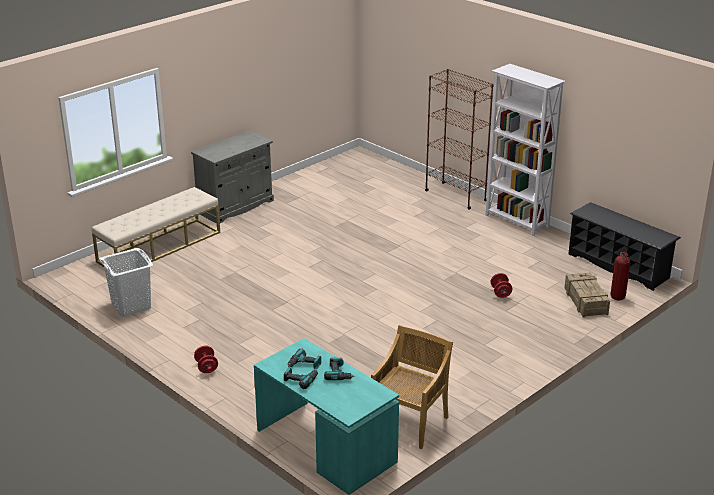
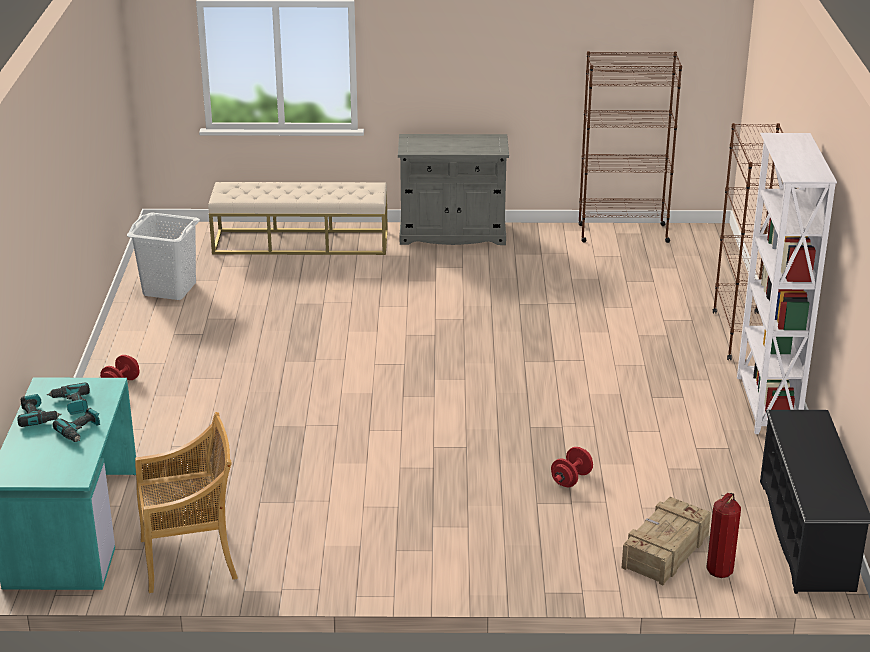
camera: 45 degrees right, 0 degrees up
(319, 171) = (622, 233): none -> brown bookcase

